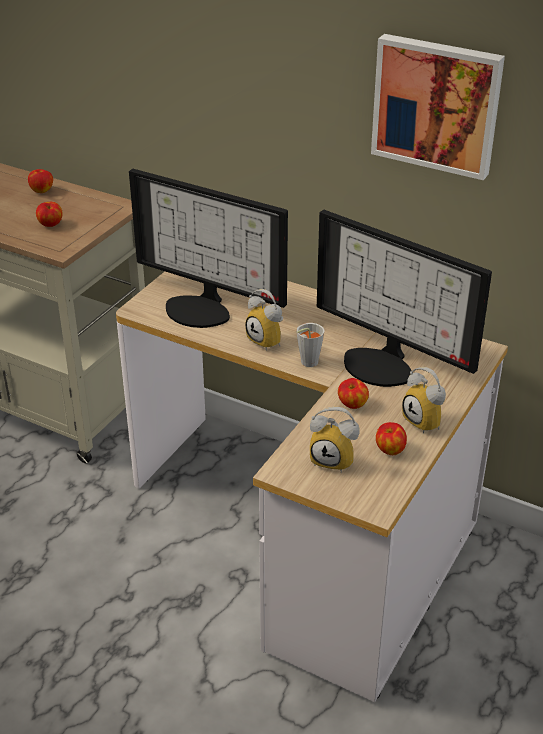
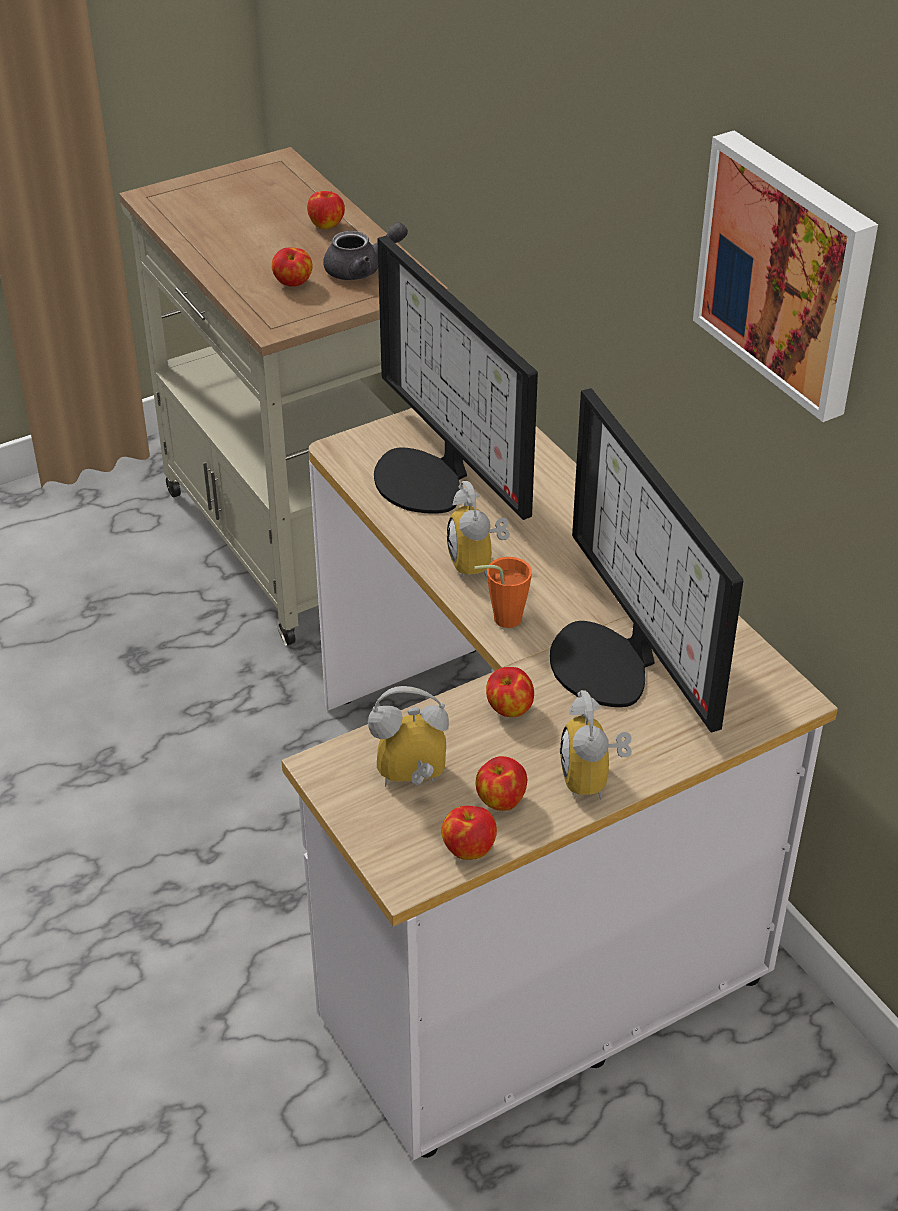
camera: 30 degrees right, 5 degrees up
(85, 207) = (361, 269): none -> grey teapot
(306, 363) = (501, 619): grey cup -> orange cup
(334, 459) = (411, 781): alarm clock -> alarm clock turned 120 degrees clockwise
(396, 480) = (468, 848): none -> apple

